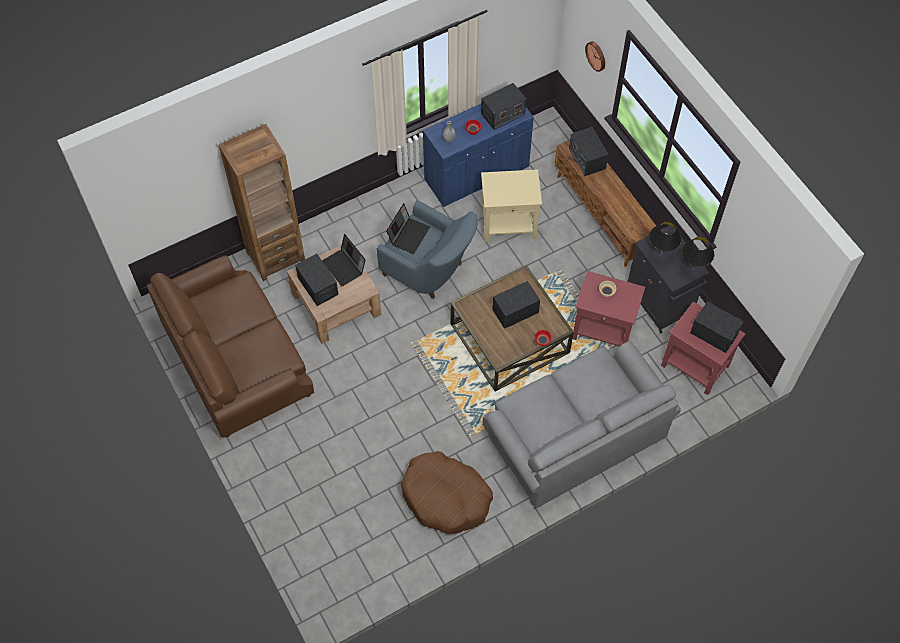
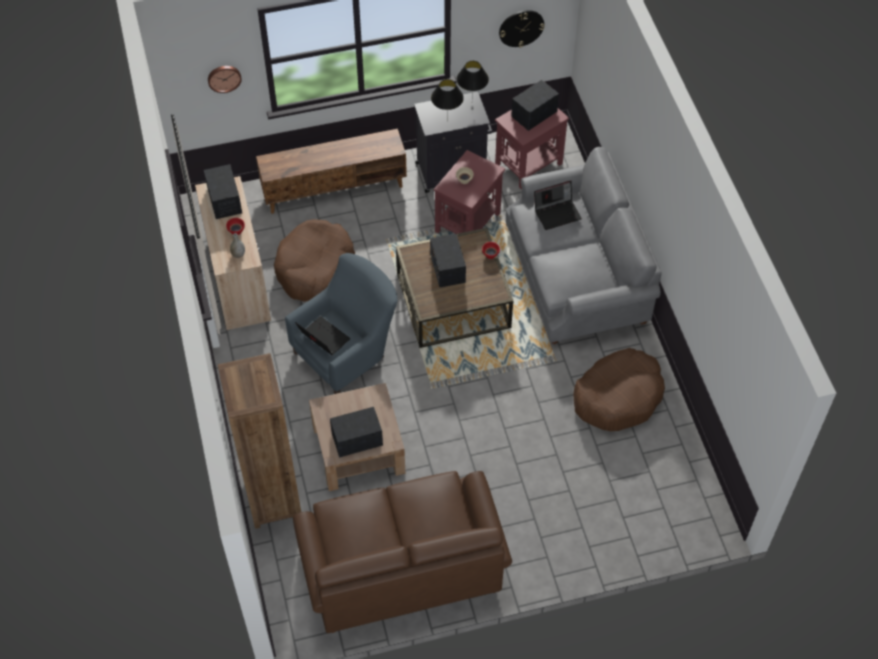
camera: 75 degrees left, 5 degrees down
(345, 267) = (341, 408): laptop -> laptop (557, 213)
(477, 174) = (239, 281): blue cabinet -> beige cabinet
(508, 224) = (315, 269): beige side table -> brown dog bed
(587, 158) = (289, 161): radio -> none
(766, 270) = (521, 28): none -> wall clock

